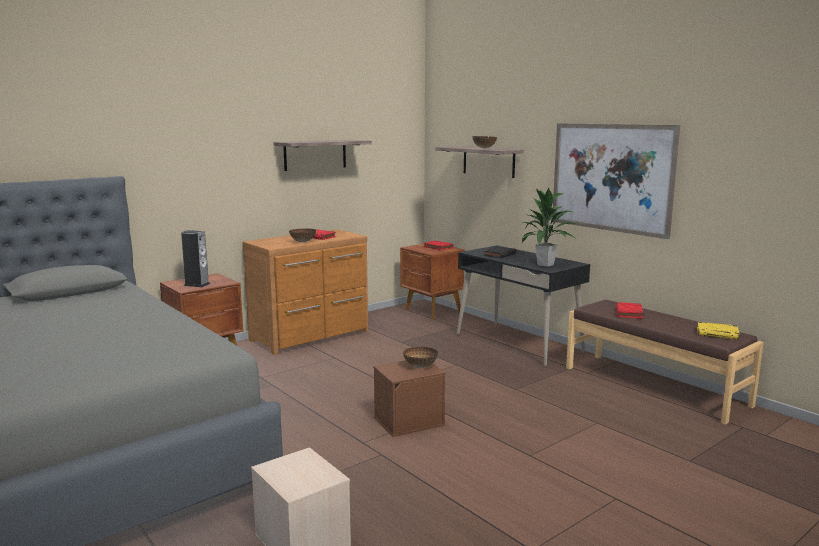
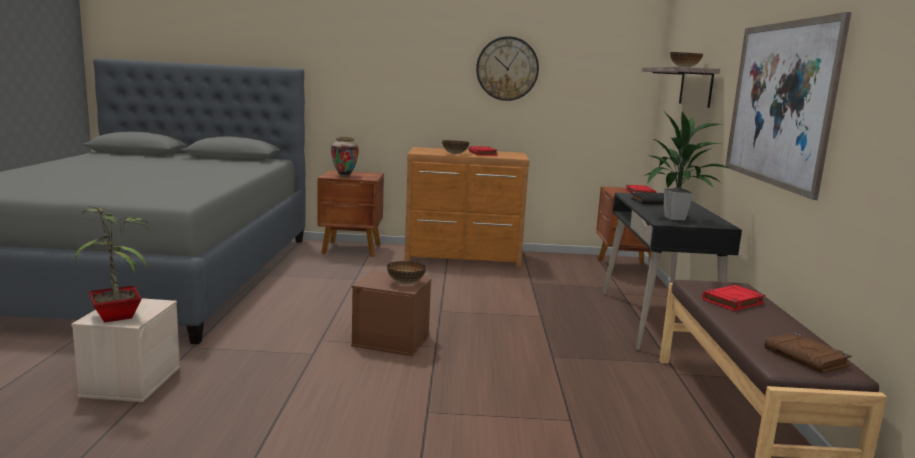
camera: 40 degrees right, 0 degrees up
(197, 284) = (344, 175): speaker -> vase
(307, 478) = (119, 316): none -> potted plant
(315, 155) = (507, 68): shelf -> wall clock
(717, 334) = (806, 358): yellow book -> brown book

